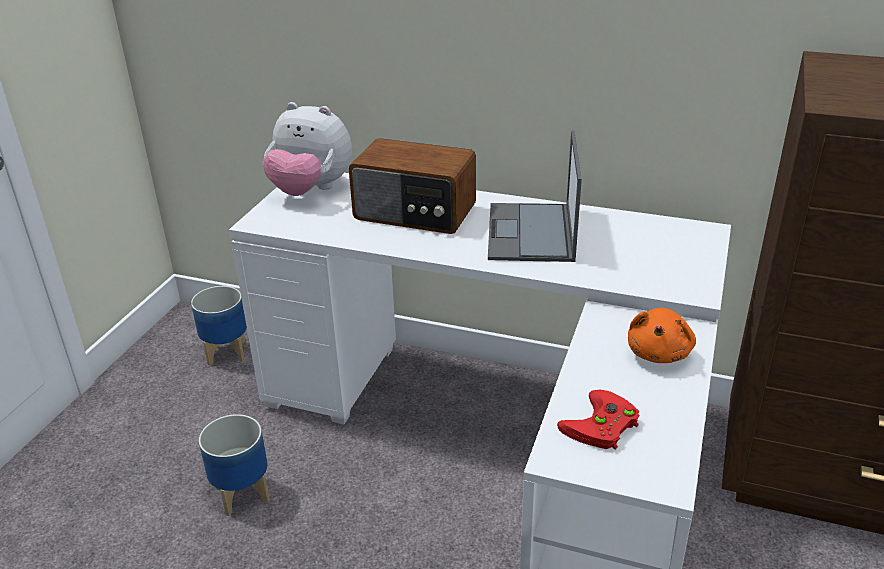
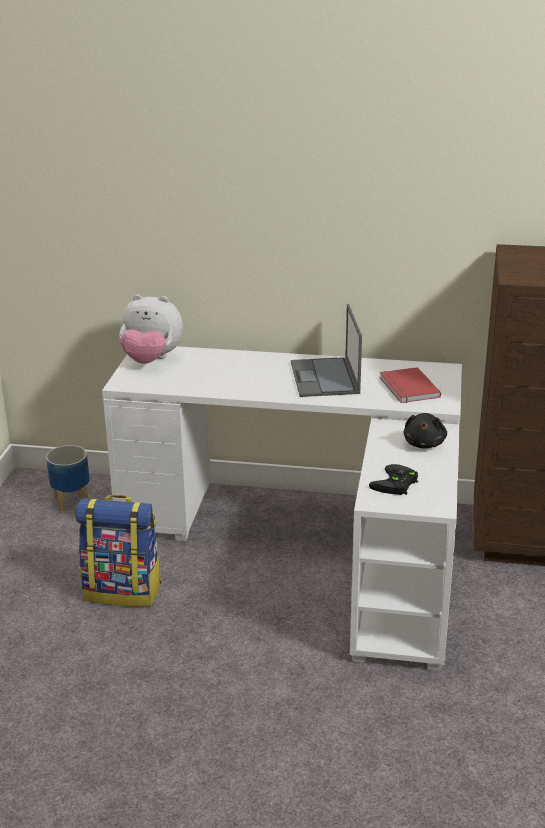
camera: 10 degrees left, 5 degrees down
(243, 494) = (123, 591): planter -> backpack
(415, 213) = (237, 370): radio -> none
(601, 427) = (395, 484): red game controller -> black game controller
(646, 257) = (407, 388): none -> red book
(659, 353) = (424, 443): orange plush toy -> black plush toy

